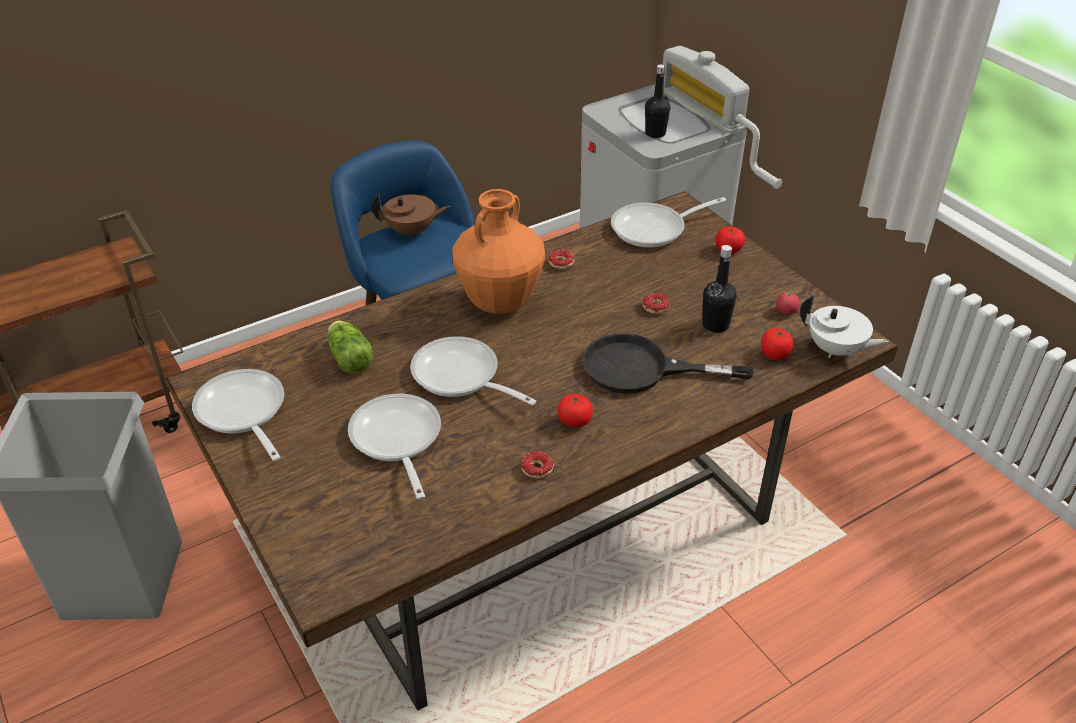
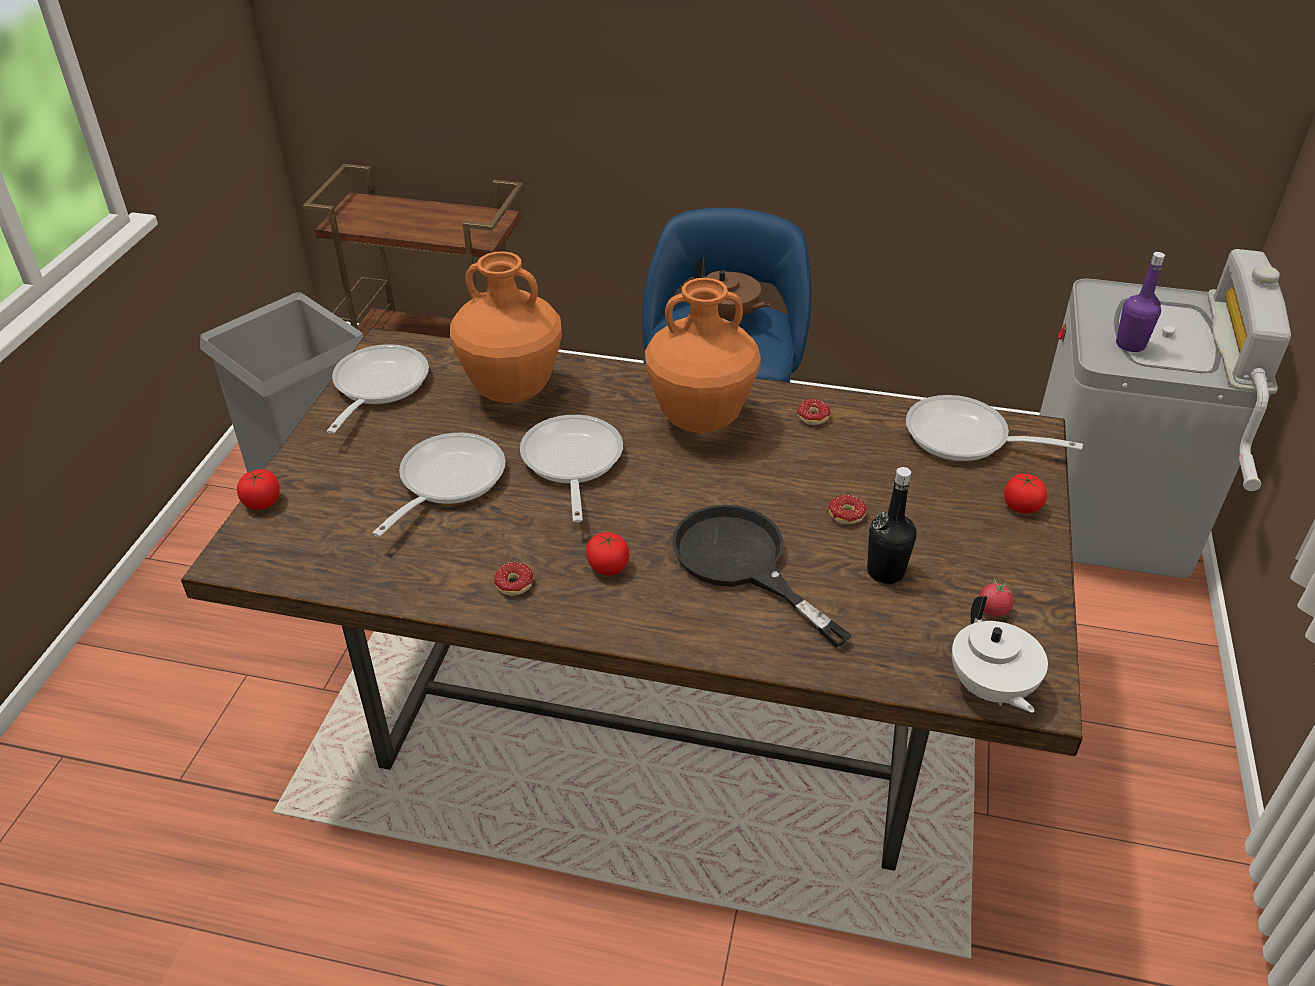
camera: 45 degrees right, 0 degrees up
(349, 357) = (511, 391): lettuce -> orange vase
(655, 133) = (1130, 344): black bottle -> purple bottle
(775, 354) = (908, 644): tomato -> tomato (262, 502)

